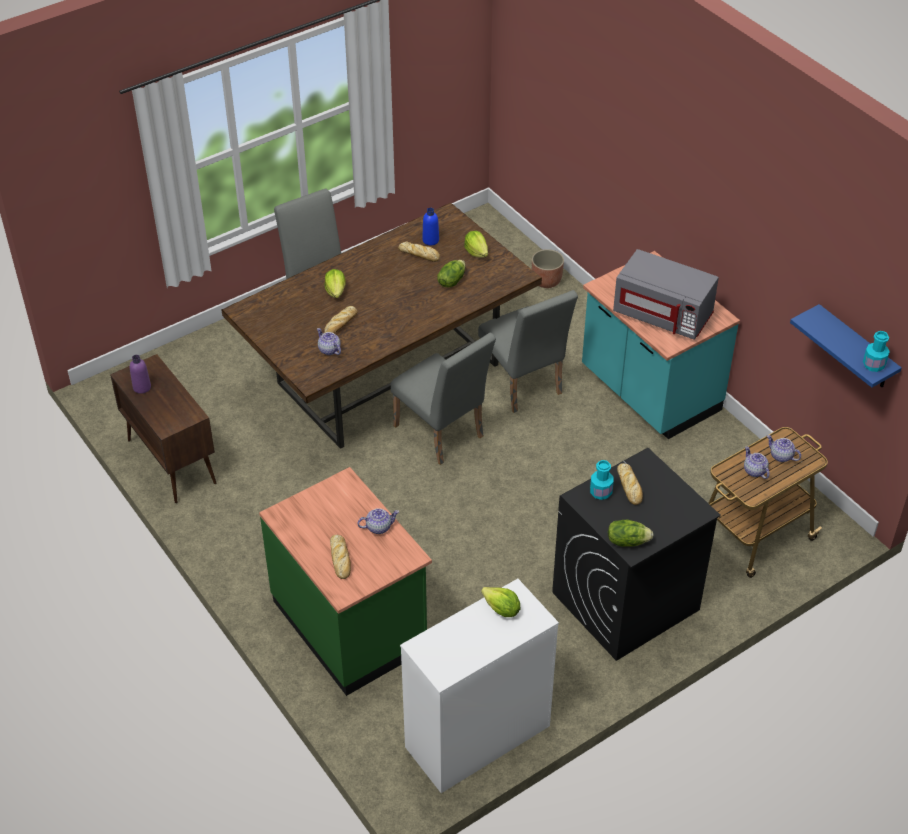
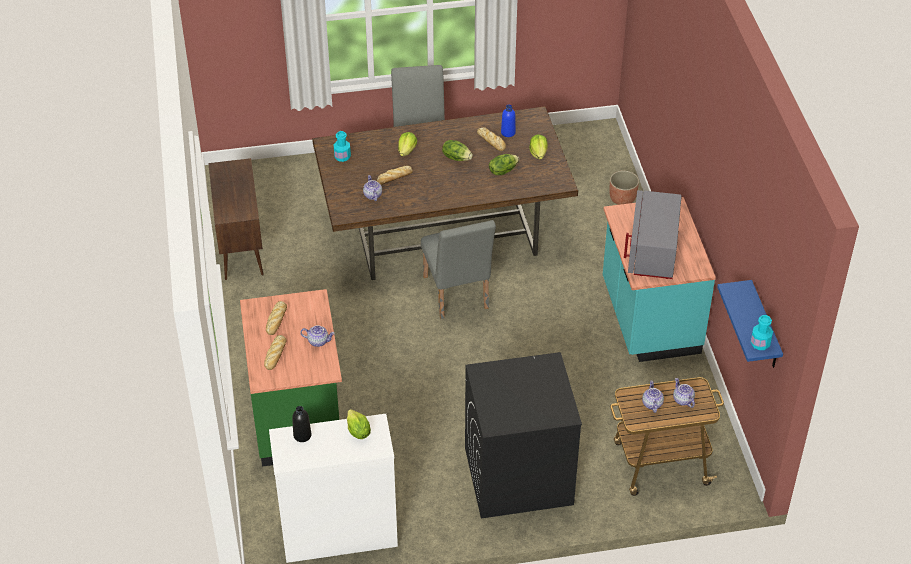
camera: 25 degrees right, 0 degrees up
(142, 387) = (224, 180): purple bottle -> none
(443, 637) = (302, 435): none -> black bottle
(523, 386) = (546, 279): grey chair -> none
(600, 492) = (498, 373): turquoise bottle -> turquoise bottle (342, 157)
(627, 541) = (493, 417): lettuce -> lettuce (456, 157)
(629, 487) = (524, 377): bread -> bread (276, 320)
(663, 314) = (653, 252): grey microwave -> grey microwave turned 45 degrees clockwise

